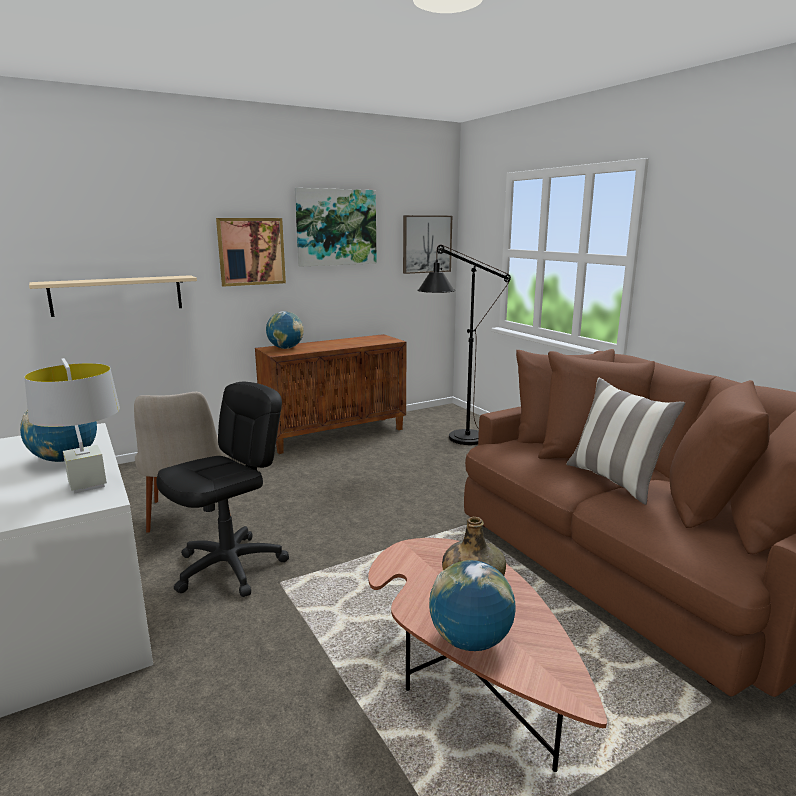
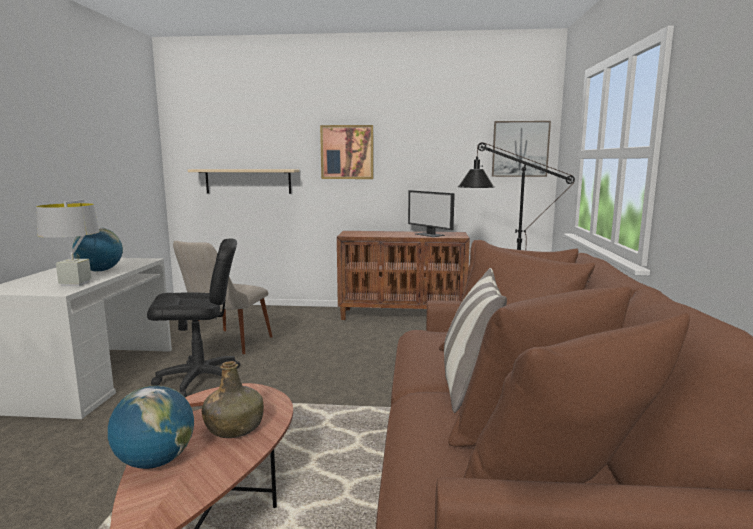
camera: 35 degrees right, 5 degrees down
(285, 348) = (362, 233): globe -> none
(336, 227) = (424, 132): picture -> none
(361, 342) = (430, 234): none -> monitor

